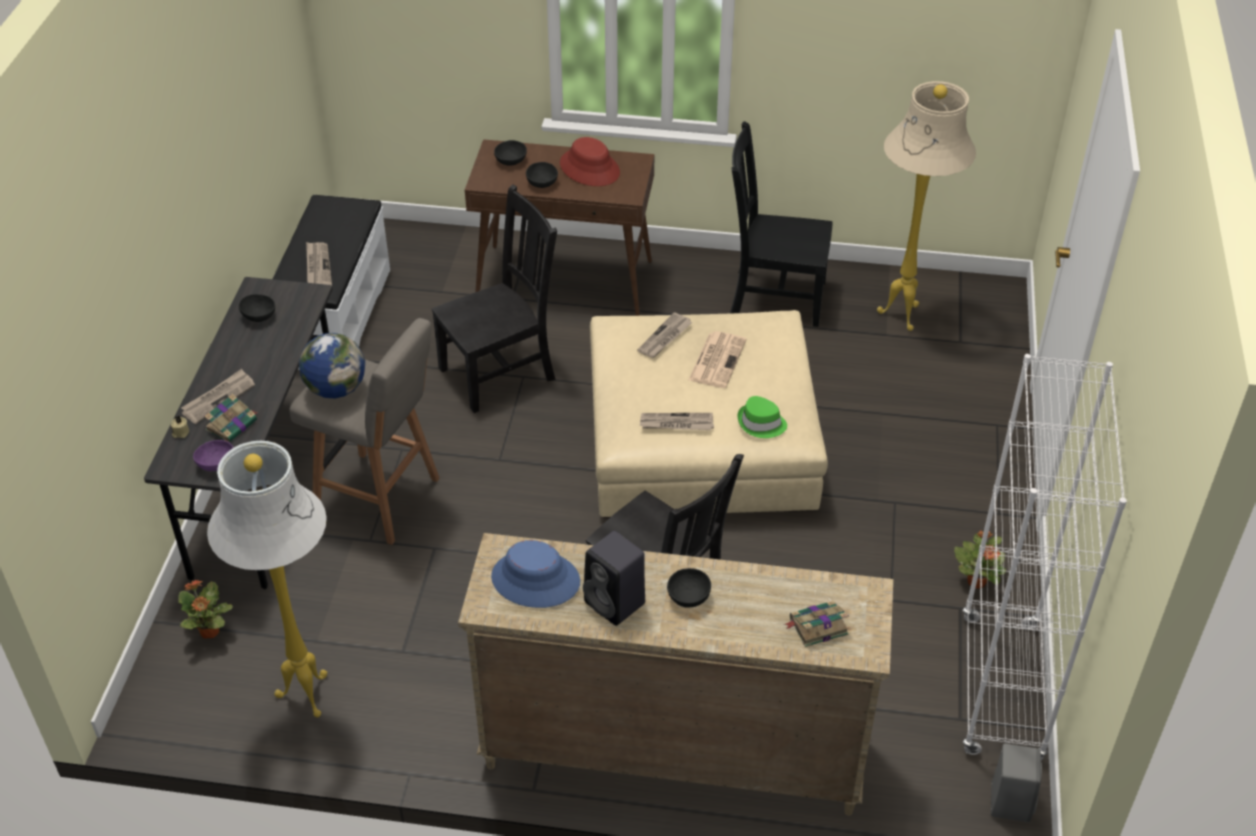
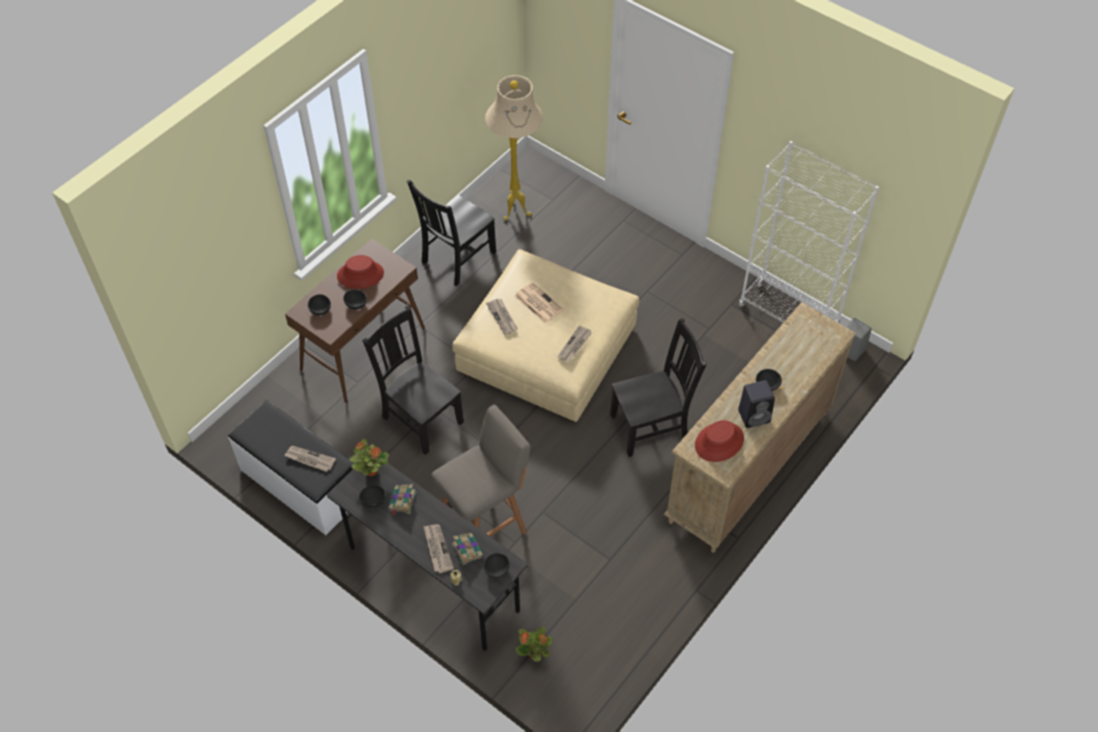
camera: 60 degrees left, 10 degrees up
(216, 463) = (496, 570): purple bowl -> black bowl
(307, 694) = (613, 619): white floor lamp -> none
(336, 389) = (470, 485): globe -> none
(501, 372) = (421, 418): black chair -> black chair turned 45 degrees counterclockwise
(535, 580) = (719, 442): blue hat -> red hat
(761, 424) = (600, 309): green hat -> none
(817, 626) = (814, 345): book -> book (402, 501)
(976, 581) = (719, 288): potted plant -> potted plant (371, 470)

